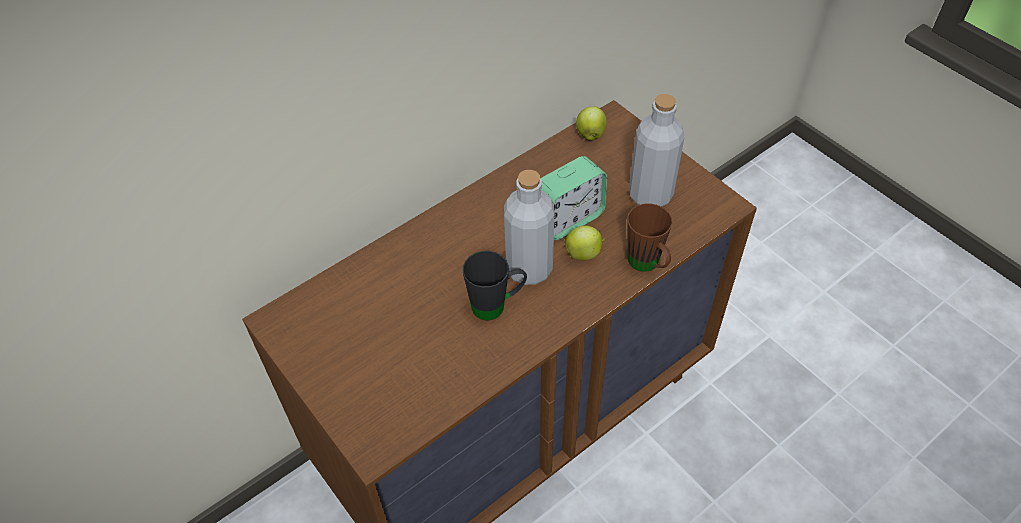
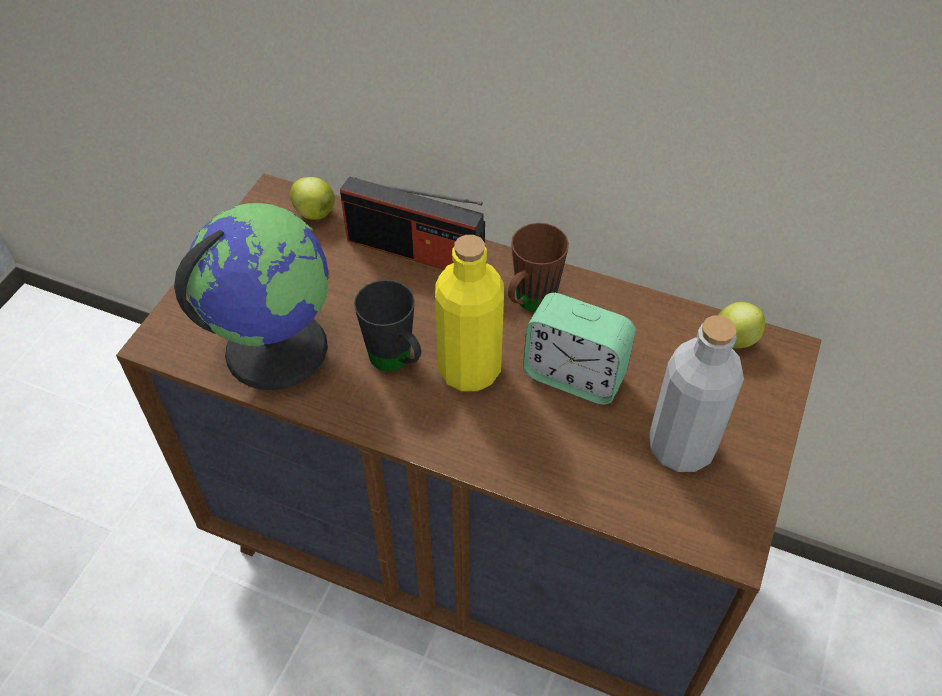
camera: 60 degrees right, 0 degrees up
(403, 255) = (415, 251): none -> radio
(433, 373) = (275, 347): none -> globe
(529, 269) = (469, 369): grey bottle -> yellow bottle
(584, 254) = (529, 414): apple -> apple (316, 213)
(647, 266) = (555, 491): brown mug -> brown mug (529, 304)

